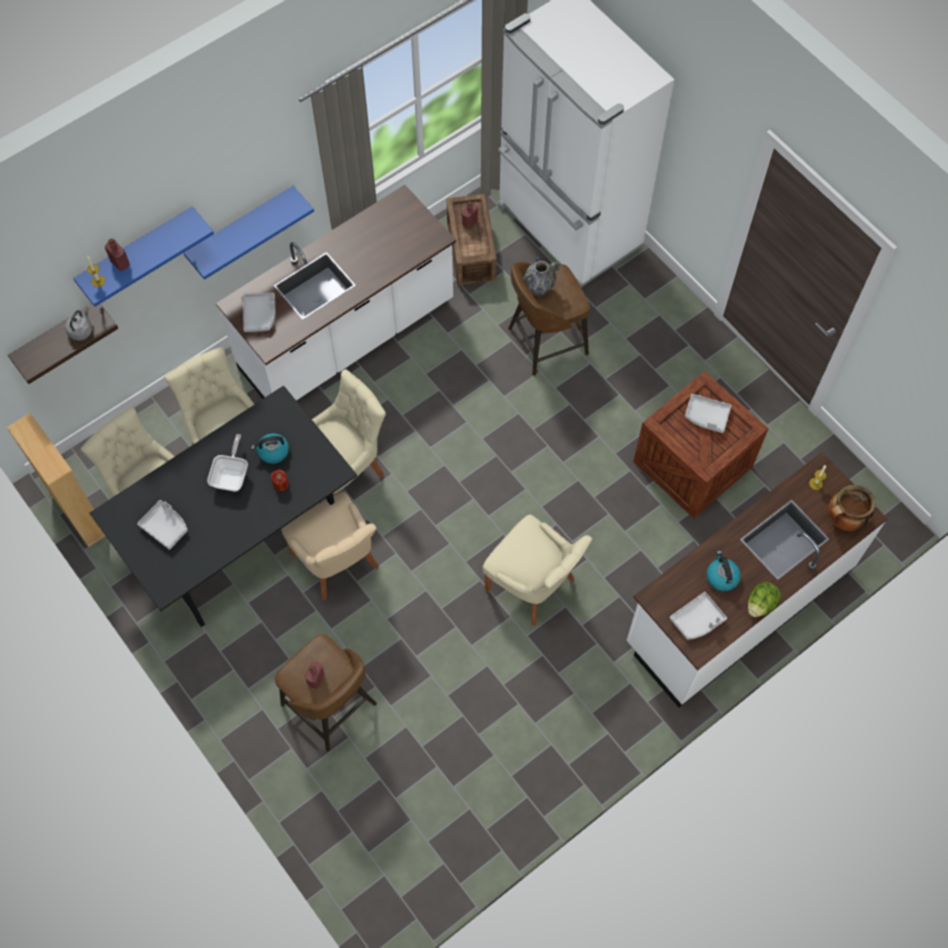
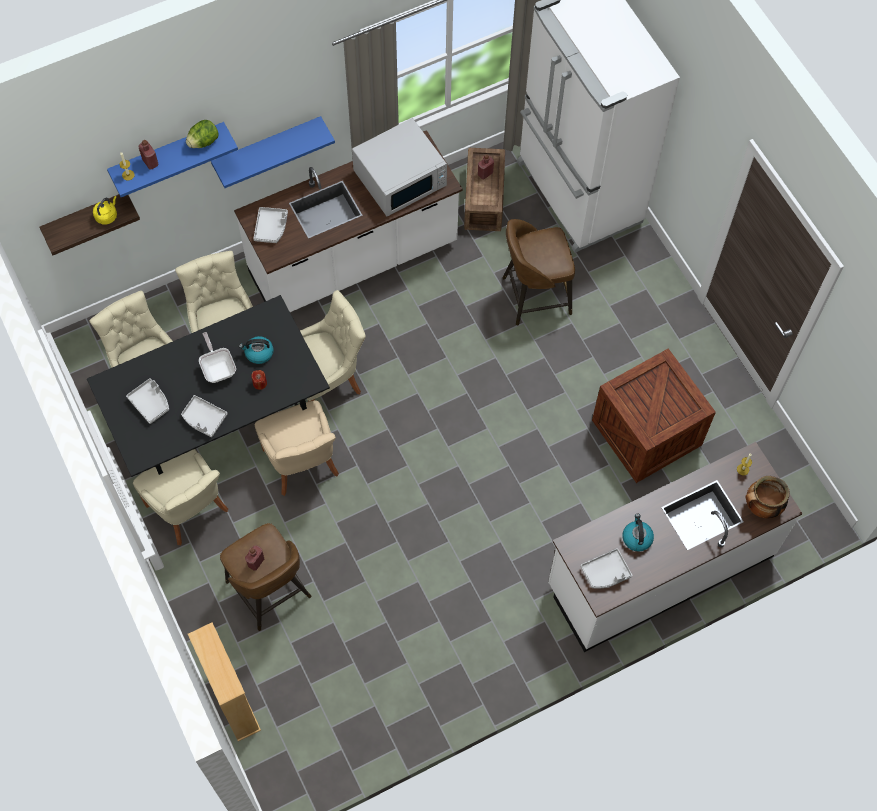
camera: 10 degrees right, 0 degrees up
(79, 513) = (82, 378): beige bookcase -> beige bookcase (234, 703)
(81, 330) = (107, 215): grey kettle -> yellow kettle
(232, 475) = (218, 368): frying pan -> frying pan turned 45 degrees counterclockwise
(388, 239) = (400, 178): none -> white microwave
(533, 586) = (475, 517): beige chair -> beige chair (189, 509)
(539, 290) = (531, 247): vase -> none
(706, 416) = (661, 390): grey tray -> grey tray (204, 419)
(760, 604) = (666, 569): lettuce -> lettuce (203, 142)

